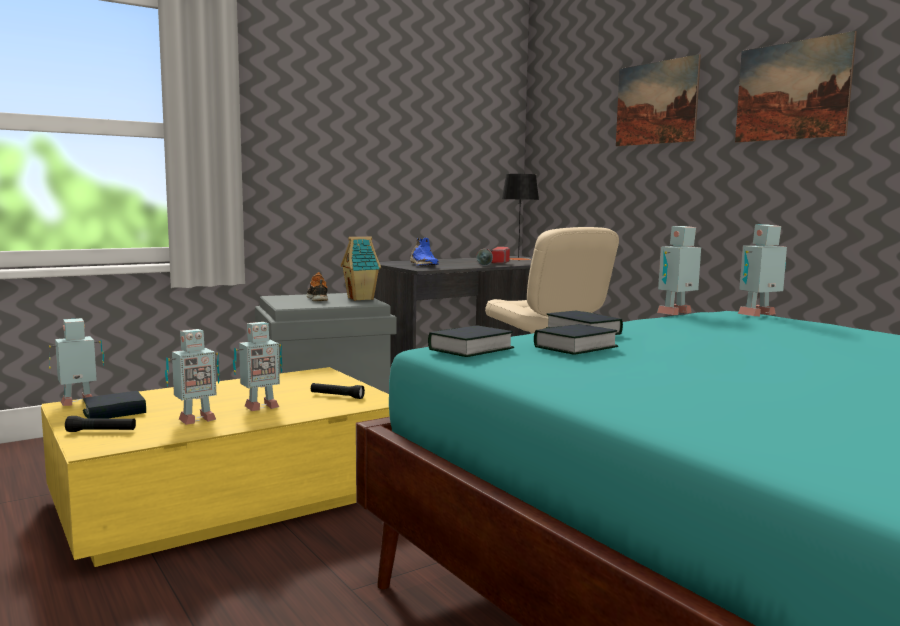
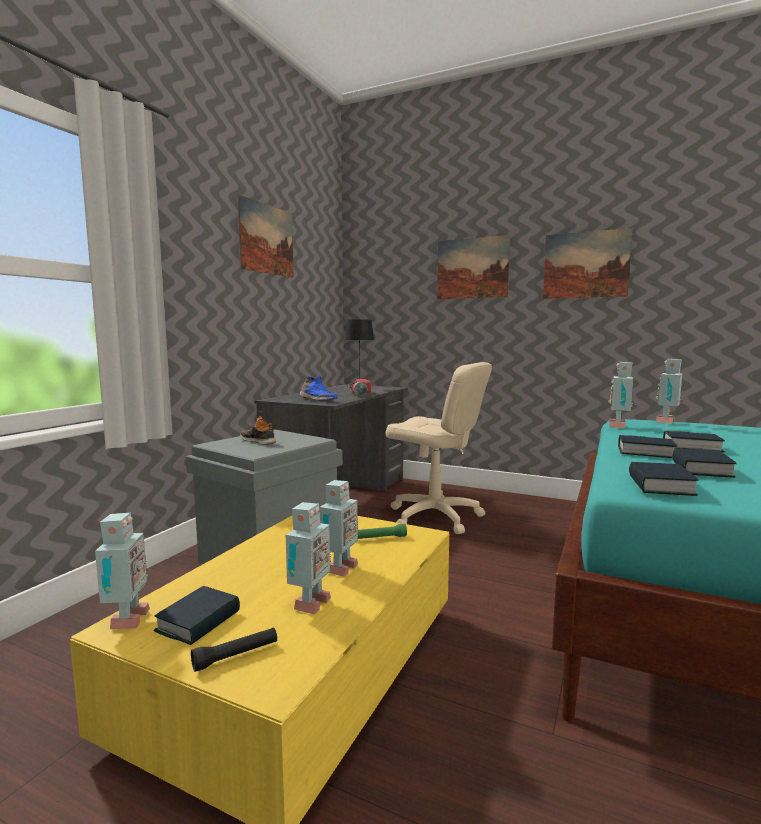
camera: 30 degrees left, 0 degrees up
(79, 403) = (126, 620): toy robot -> toy robot turned 150 degrees clockwise
(337, 396) = (380, 538): black flashlight -> green flashlight
(361, 298) = (296, 436): toy house -> none
(394, 84) = (266, 239): none -> picture
(668, 335) = (691, 447): none -> book

